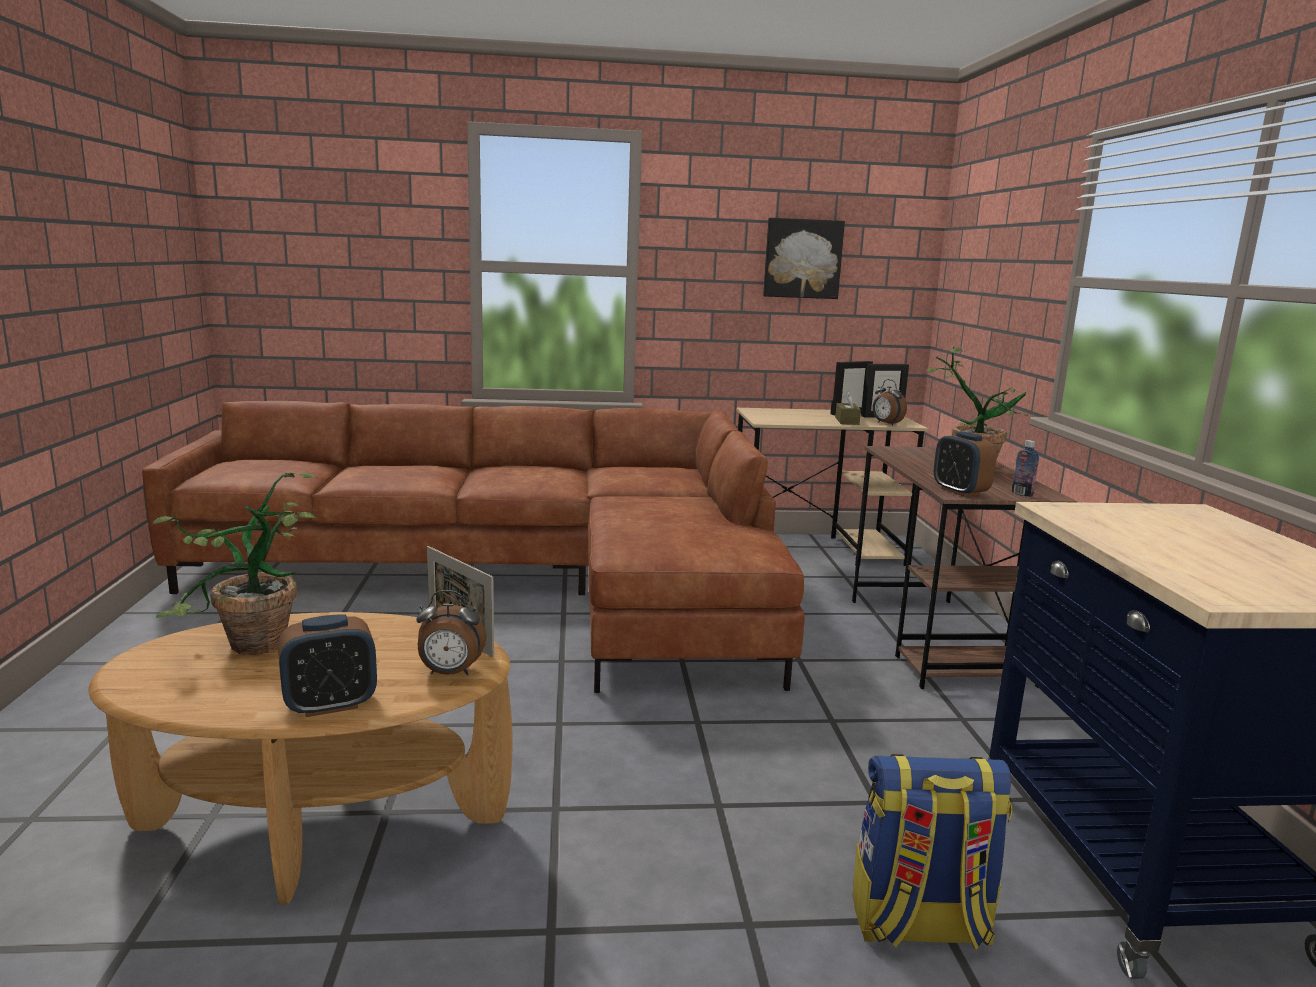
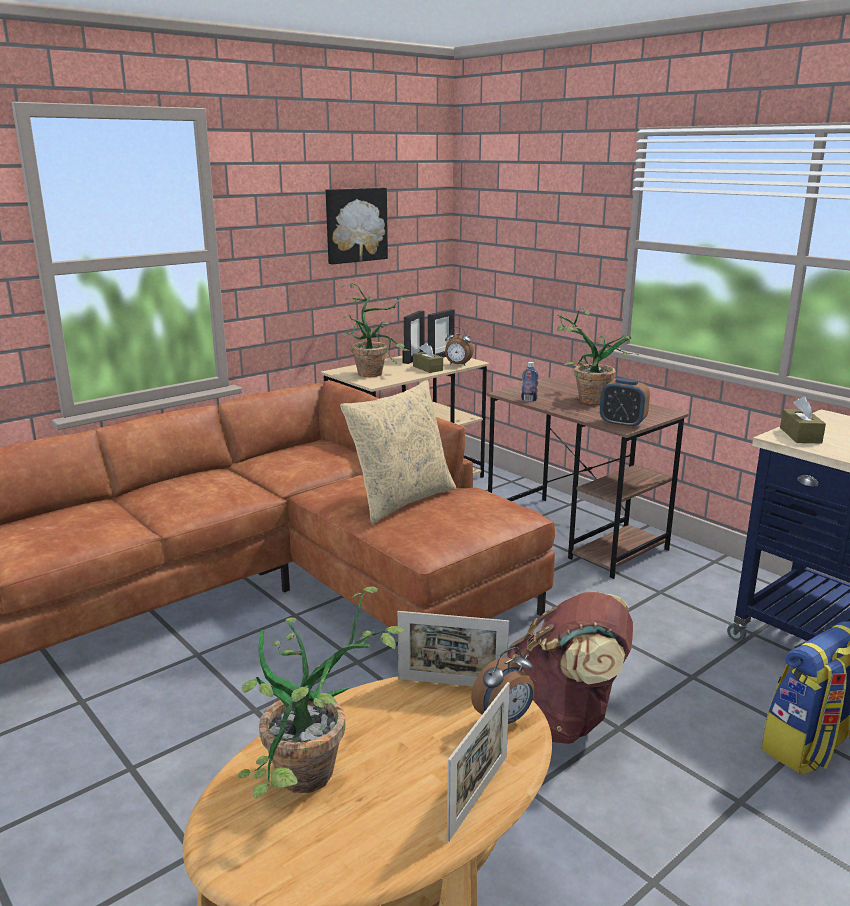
camera: 35 degrees left, 5 degrees up
(330, 705) = (478, 796): alarm clock -> picture frame
(668, 517) = (401, 500): none -> beige pillow
(669, 775) = (562, 721): none -> brown backpack
(784, 415) = (374, 372): none -> potted plant
(1022, 494) = (654, 416): bottle -> bottle (529, 400)
(1090, 512) = (800, 435): none -> brown tissue box

